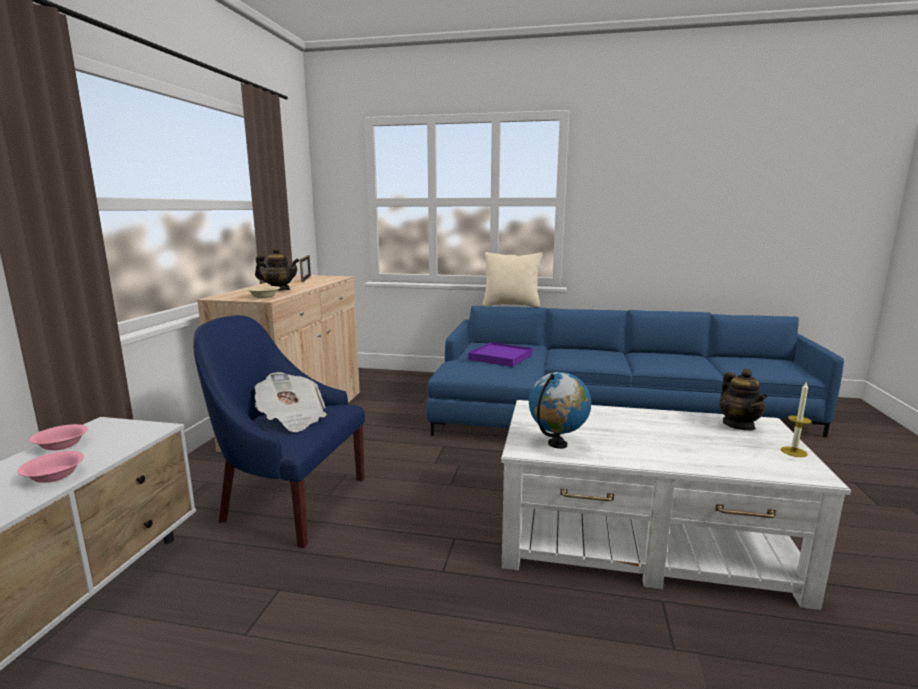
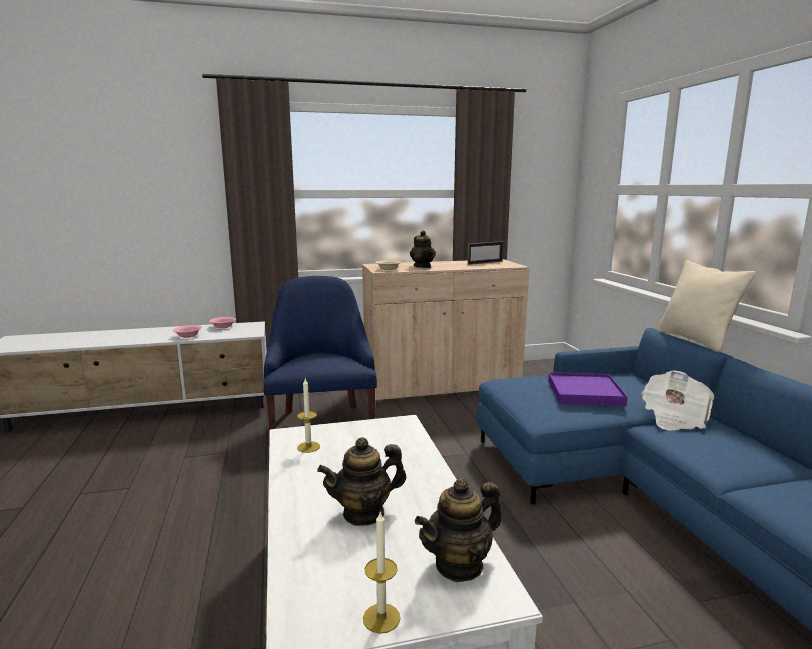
camera: 65 degrees right, 0 degrees up
(292, 419) = (316, 359): newspaper -> newspaper (673, 418)
(557, 444) = (308, 447): globe -> candle
(678, 440) = (364, 513): none -> teapot

